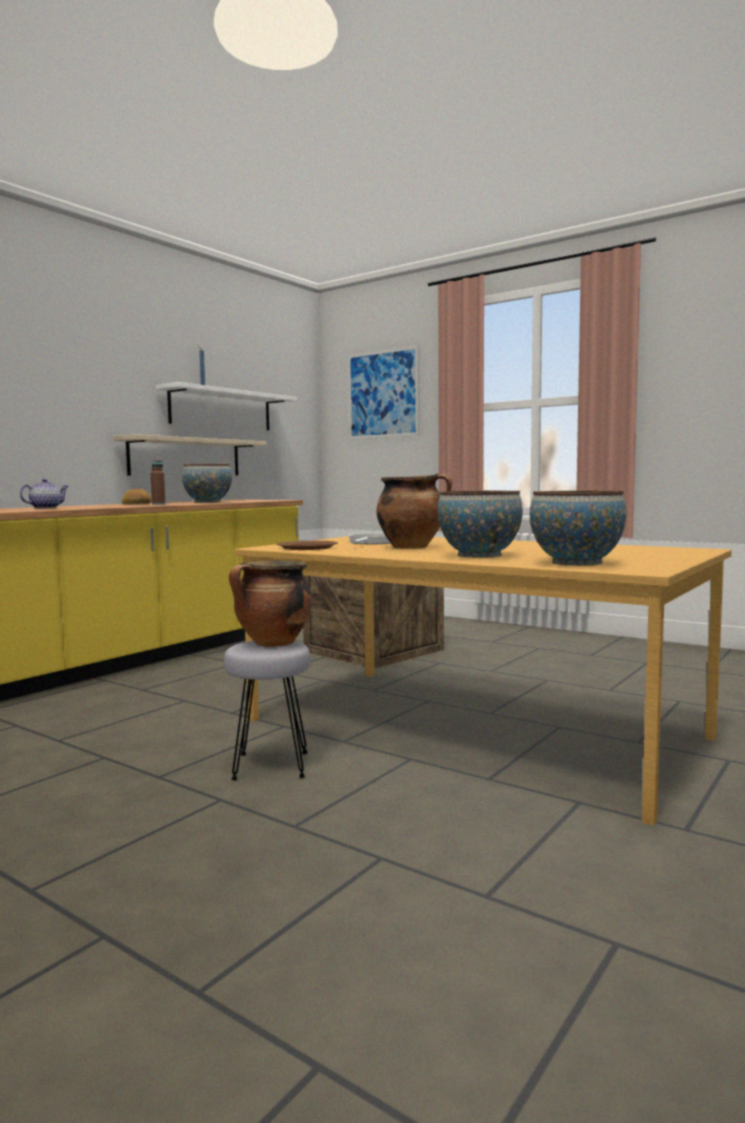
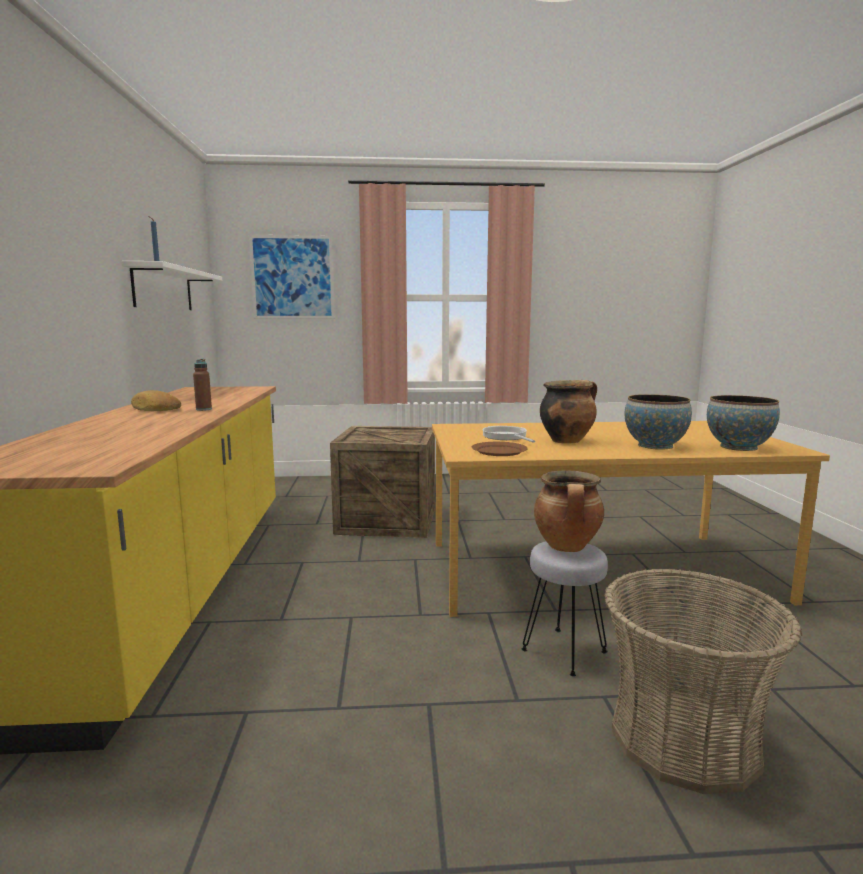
camera: 40 degrees left, 5 degrees up
(45, 508) = (120, 432): teapot -> none
(185, 457) = (147, 345): beige shelf -> none
(203, 845) = (684, 738): none -> basket
(208, 502) = (222, 399): bowl -> none

